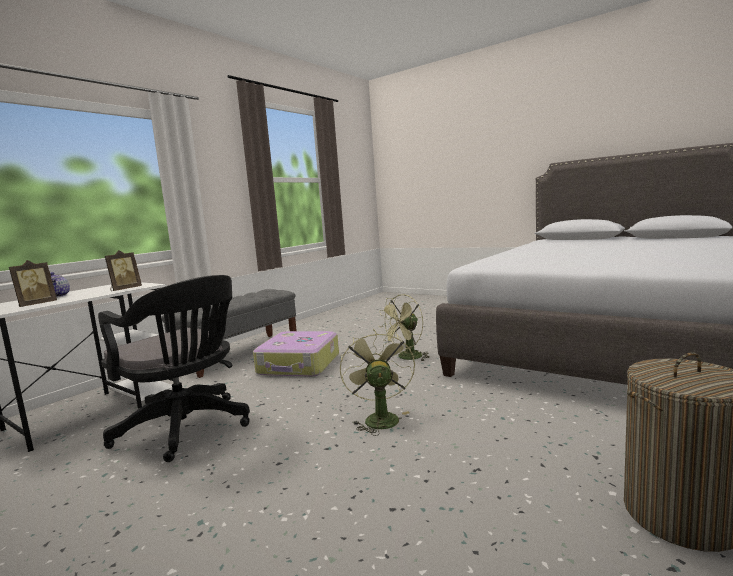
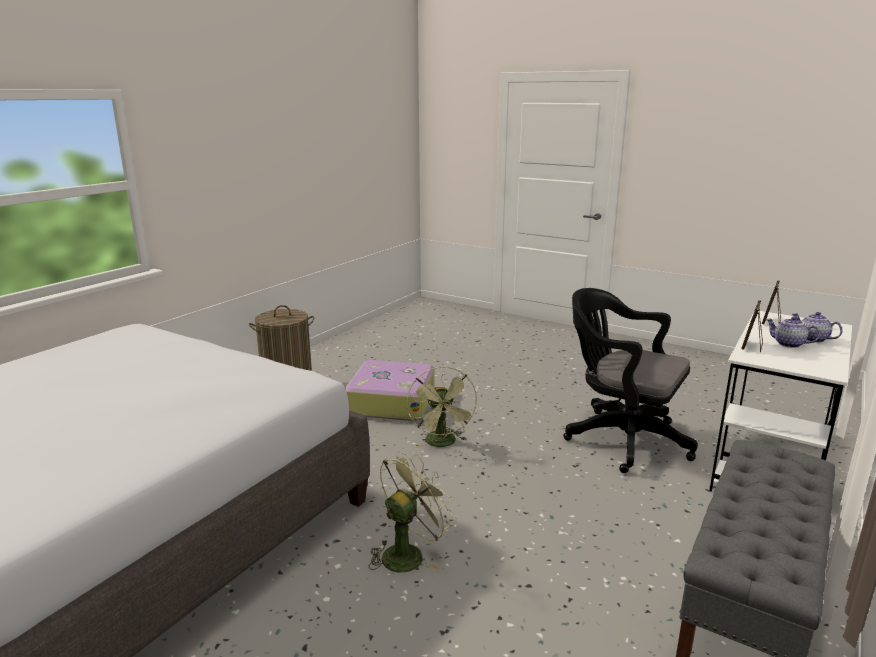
camera: 175 degrees right, 10 degrees up
(90, 292) = (788, 344): none -> teapot
(299, 365) = (587, 545): suitcase -> suitcase (391, 401)

